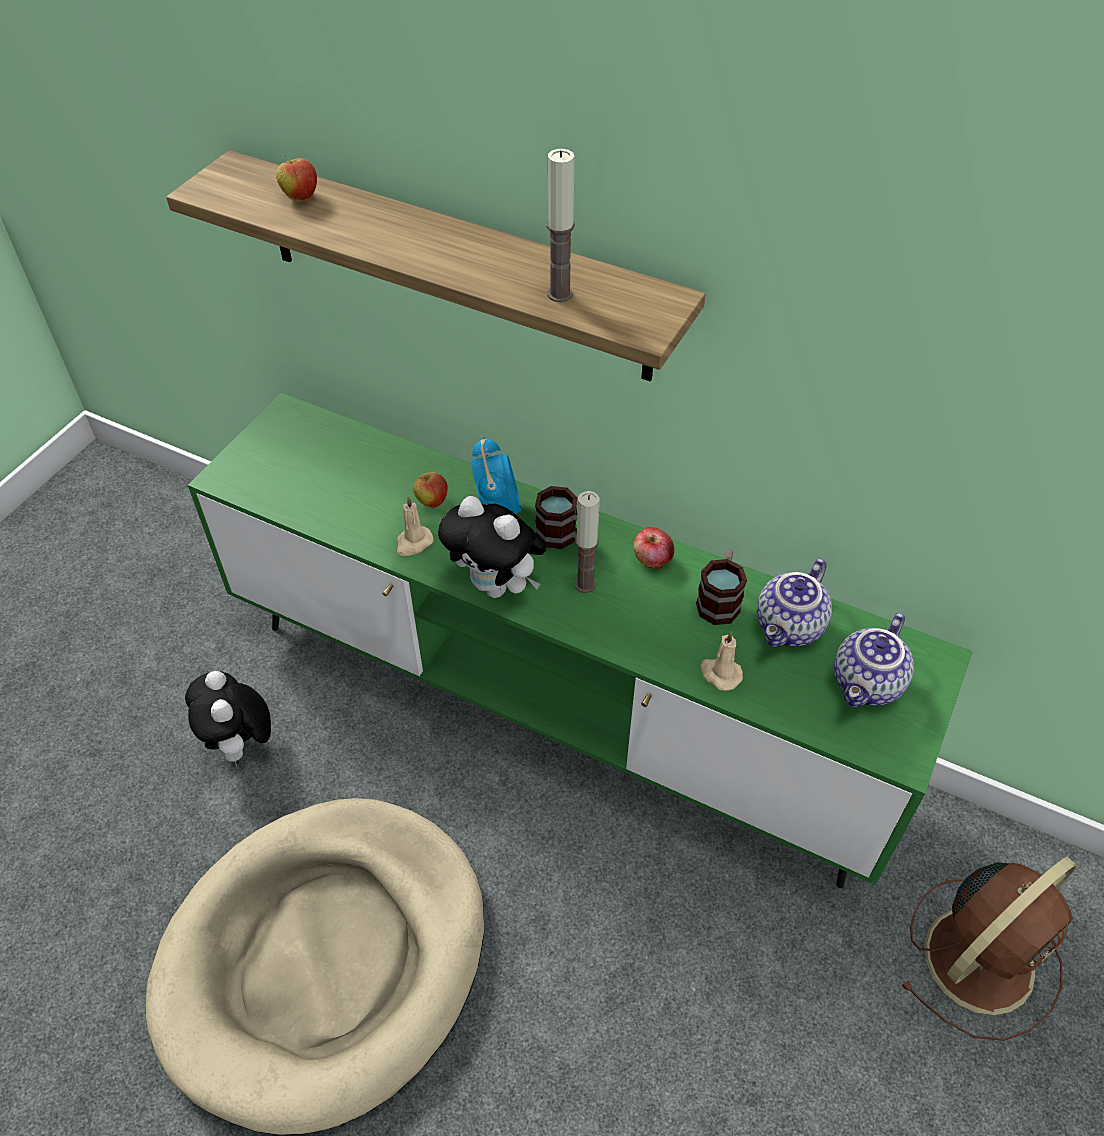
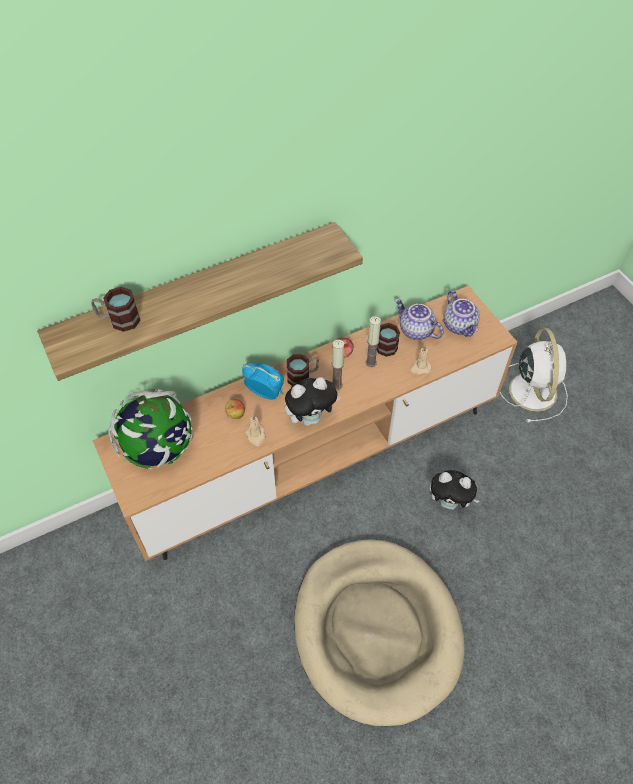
camera: 55 degrees left, 5 degrees up
(241, 745) = (228, 611): plush toy -> plush toy (450, 502)
(300, 197) = (119, 320): apple -> mug
(312, 459) = (158, 450): none -> globe
(553, 706) = (315, 460): green tv stand -> brown tv stand
(560, 294) = (293, 266): candle -> candle (371, 362)
(790, 628) = (415, 331): teapot -> teapot turned 150 degrees clockwise
(982, 956) = (532, 389): brown fan -> white fan

